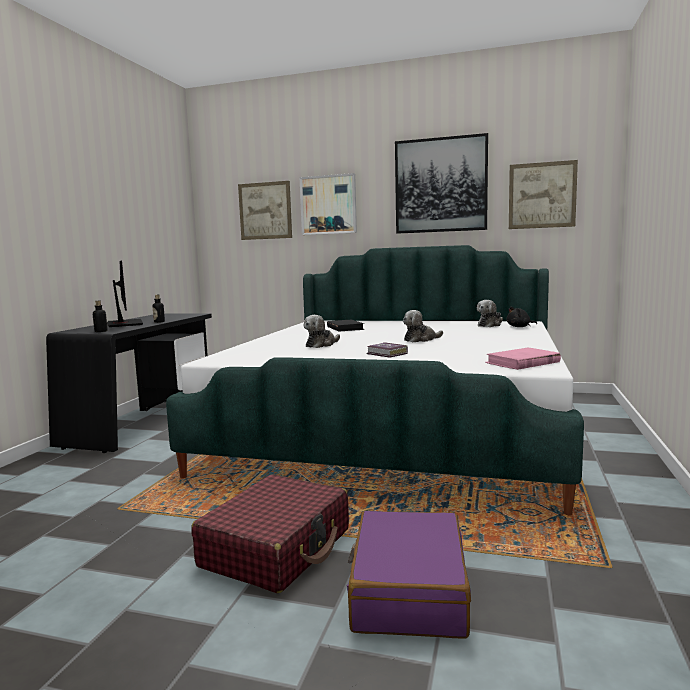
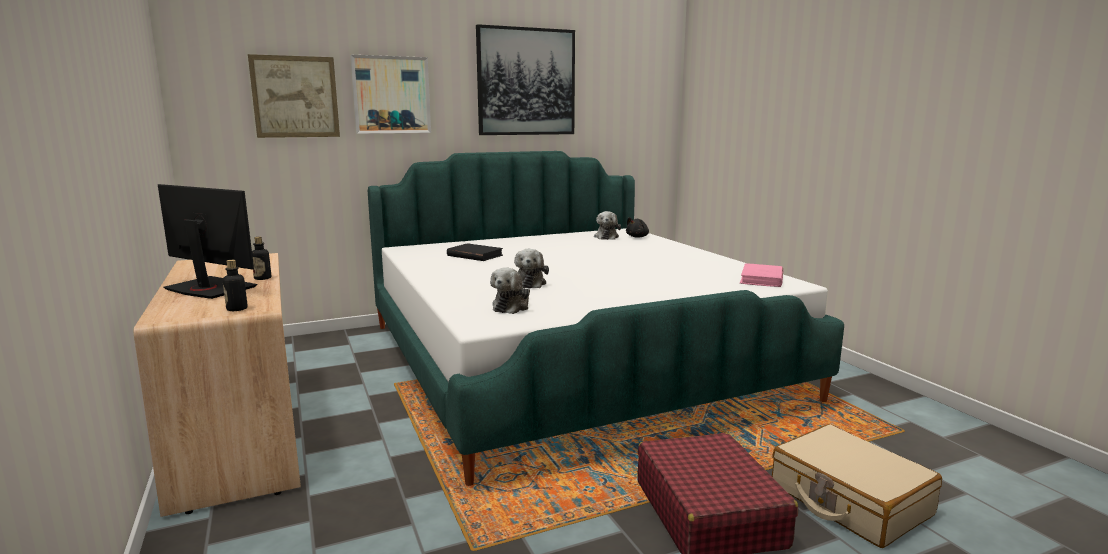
camera: 40 degrees left, 5 degrees up
(145, 421) = (240, 432): black desk -> beige desk
(387, 354) = (632, 285): book -> none
(408, 590) = (849, 500): purple suitcase -> beige suitcase
(421, 340) = (605, 263): plush toy -> plush toy (512, 306)
(542, 195) = (620, 101): picture -> none

